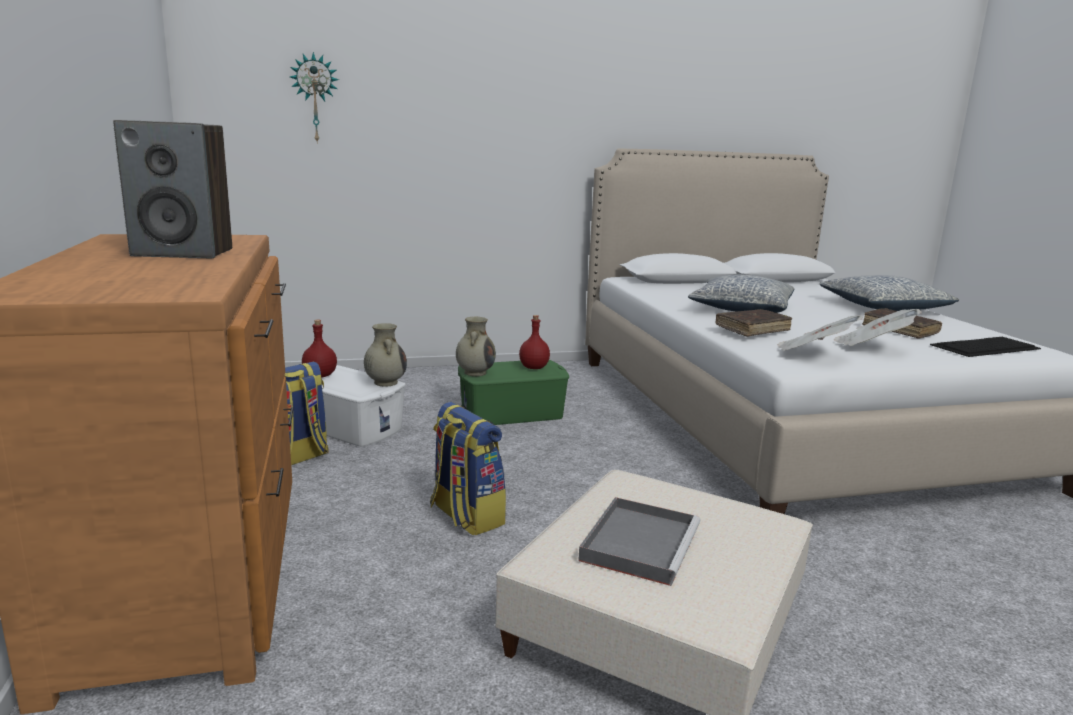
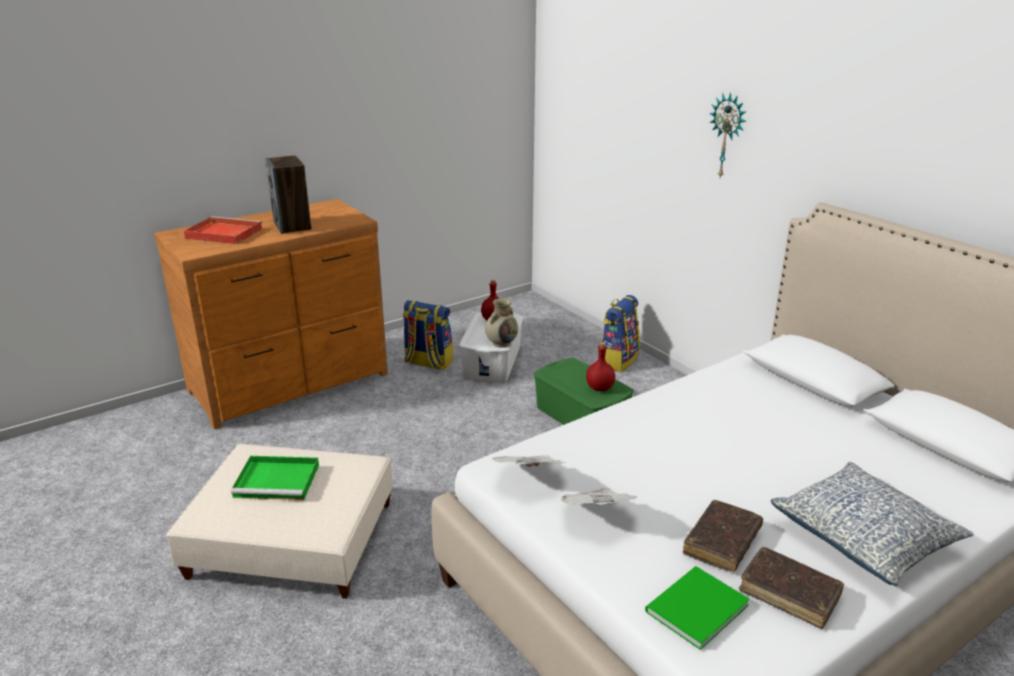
camera: 70 degrees right, 10 degrees up
(113, 276) = (222, 233): none -> red tray
(315, 98) = (600, 102): wall clock -> wall clock (727, 136)
(465, 516) = (390, 441): backpack -> backpack (618, 360)
(475, 372) = (557, 367): beige vase -> none
(640, 543) = (278, 480): grey tray -> green tray
(741, 309) = (696, 430): pillow -> none
(752, 329) = (592, 439): brown book -> brown book (789, 593)
(985, 347) = (693, 608): keyboard -> green book

